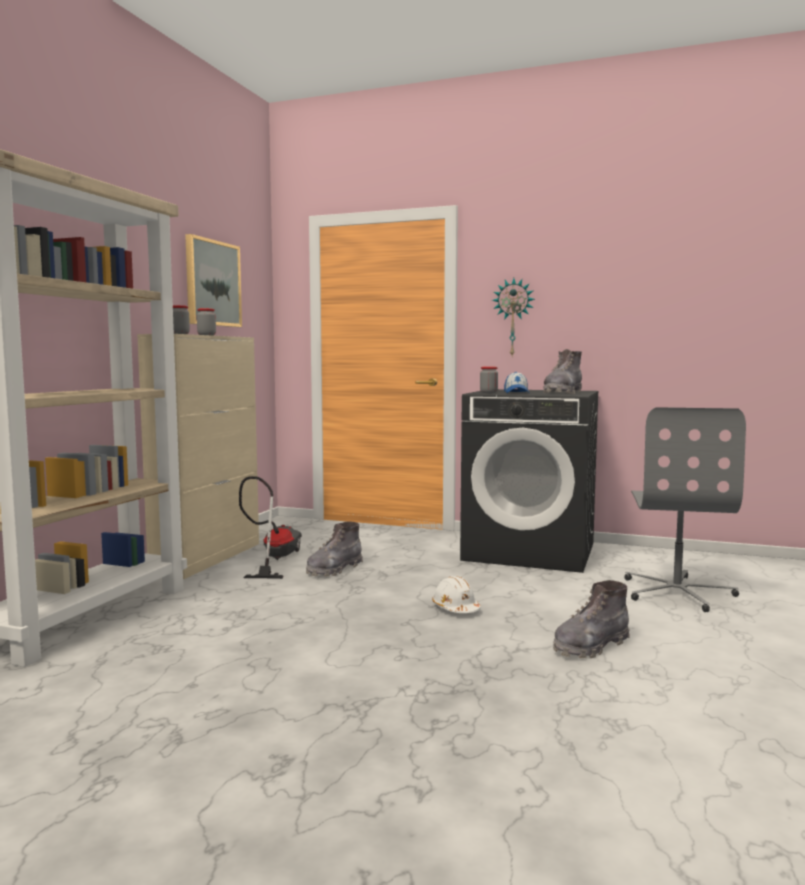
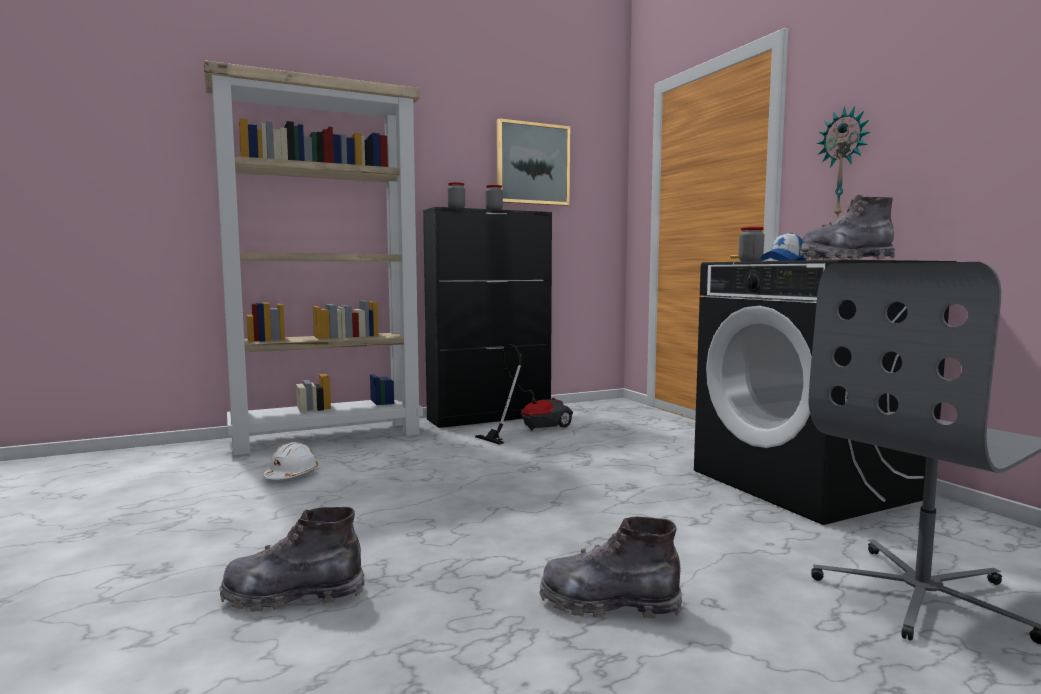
camera: 45 degrees right, 0 degrees up
(208, 558) = (490, 417): beige cabinet -> black cabinet
(334, 569) = (555, 448): grey boot -> grey boot (294, 595)
(455, 608) = (570, 512): white hard hat -> white hard hat (291, 475)

